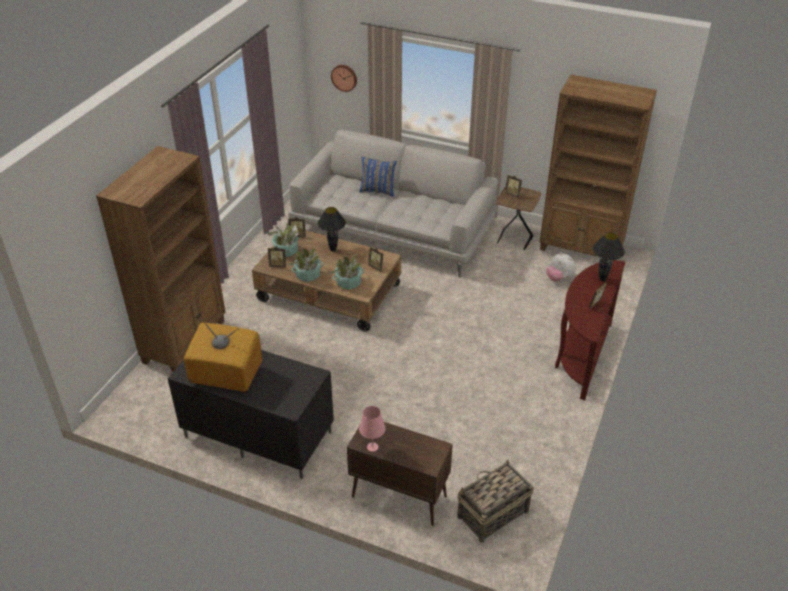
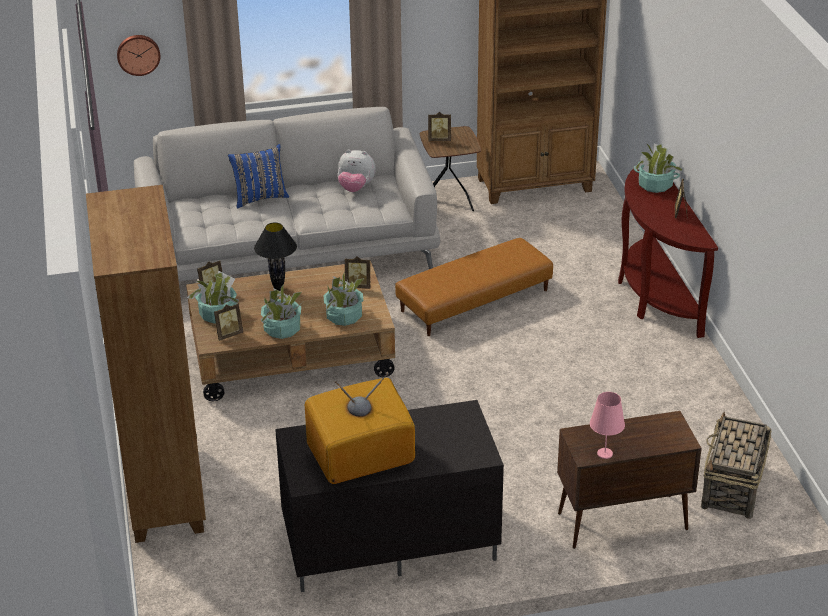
camera: 35 degrees left, 5 degrees down
(464, 307) = (474, 300): none -> brown ottoman
(559, 278) = (545, 226): plush toy -> plush toy (356, 188)
(602, 279) = (655, 185): black table lamp -> potted plant

